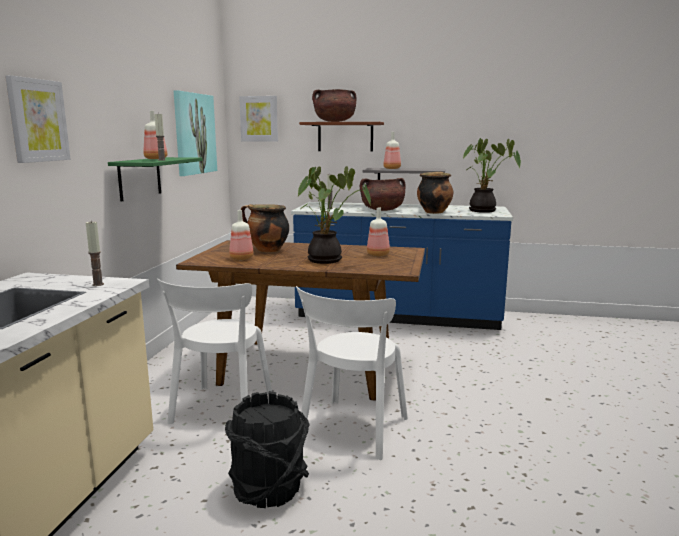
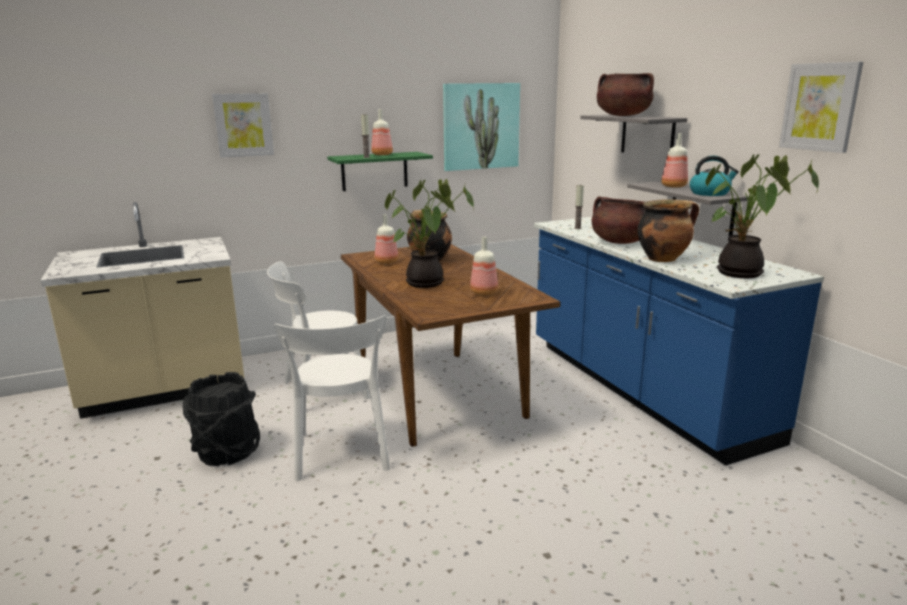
camera: 55 degrees right, 5 degrees up
(98, 284) = (203, 255): candle -> none
(259, 119) = (578, 107): picture -> picture (820, 107)
(345, 137) = (647, 135): brown shelf -> grey shelf
(352, 430) = (341, 454): white chair -> white chair turned 90 degrees counterclockwise
(425, 169) = (710, 193): none -> kettle

